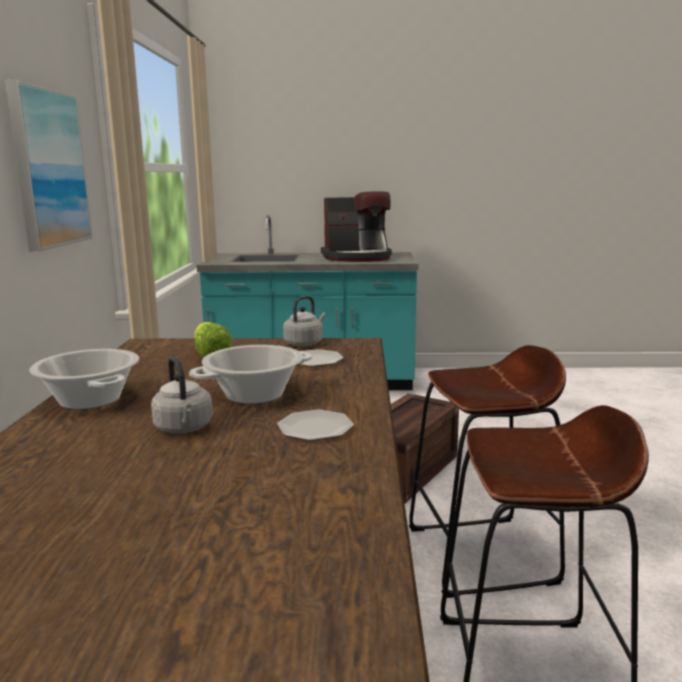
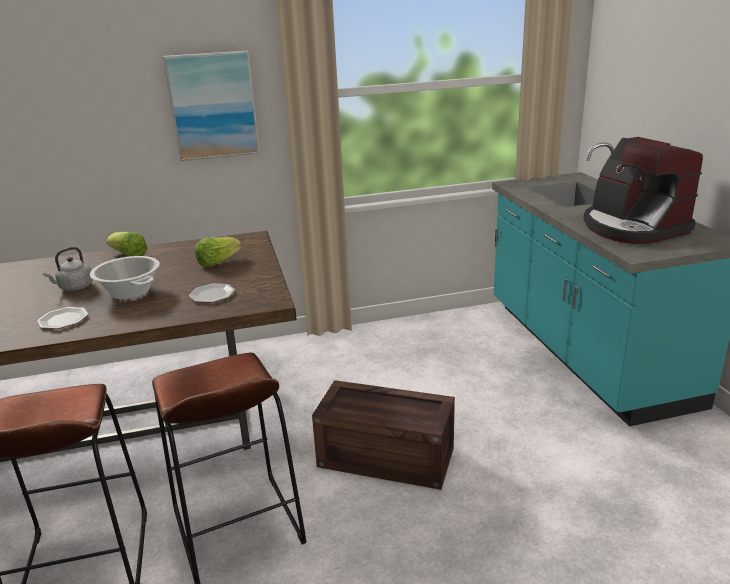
camera: 75 degrees right, 10 degrees up
(90, 400) = (128, 256): cooking pot -> lettuce
(305, 343) = (263, 282): grey kettle -> none

